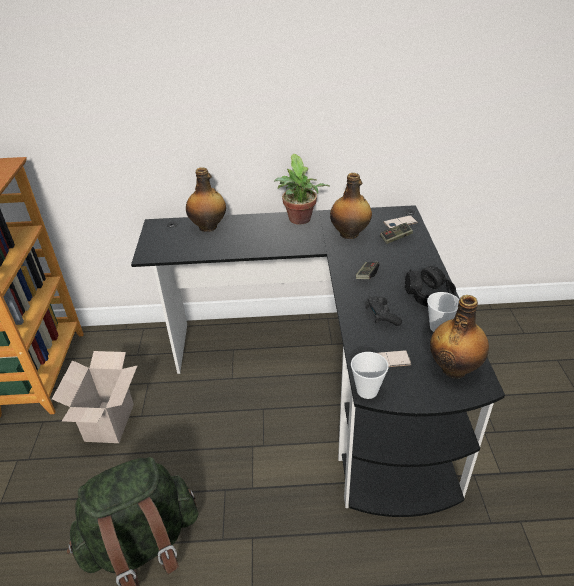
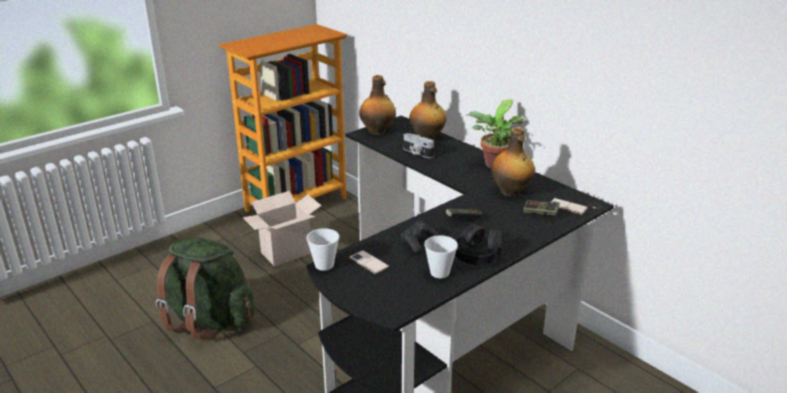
camera: 50 degrees right, 10 degrees down
(228, 244) = (417, 153): none -> camera
(454, 368) = (396, 295): bottle -> bottle (377, 131)

